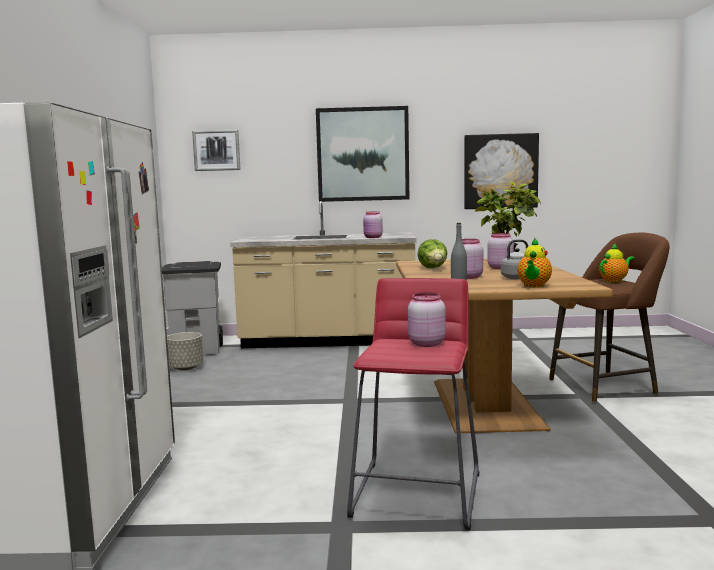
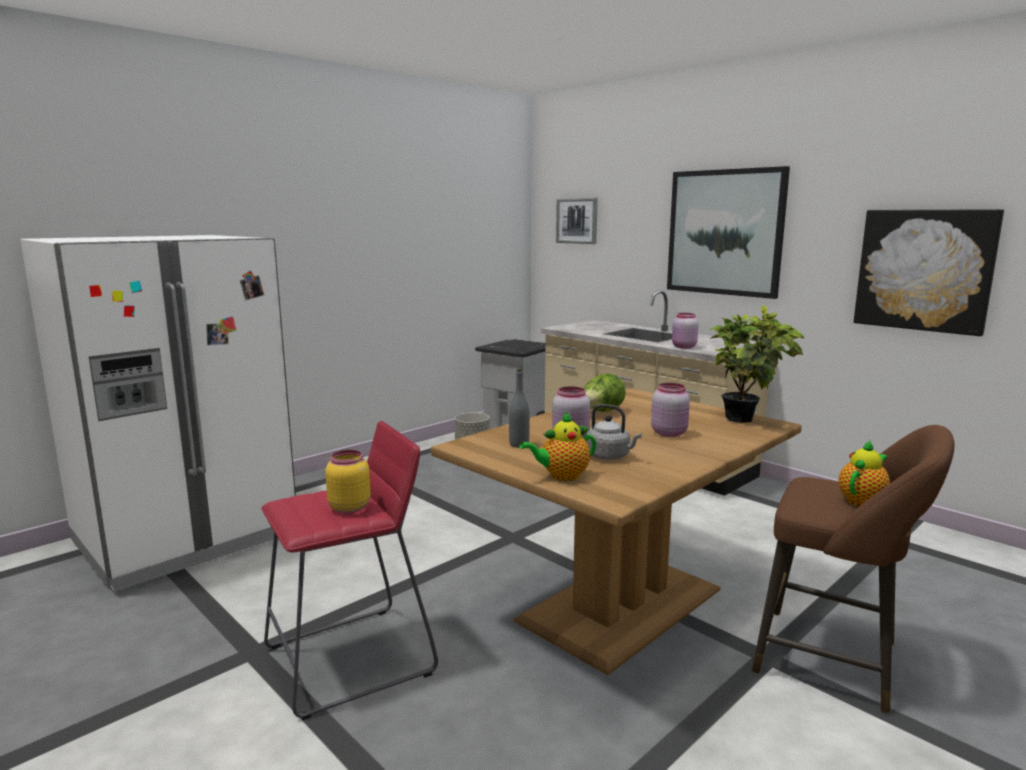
camera: 45 degrees right, 5 degrees up
(425, 344) = (349, 507): pink jar -> yellow jar
(614, 281) = (862, 501): teapot -> teapot turned 60 degrees counterclockwise

